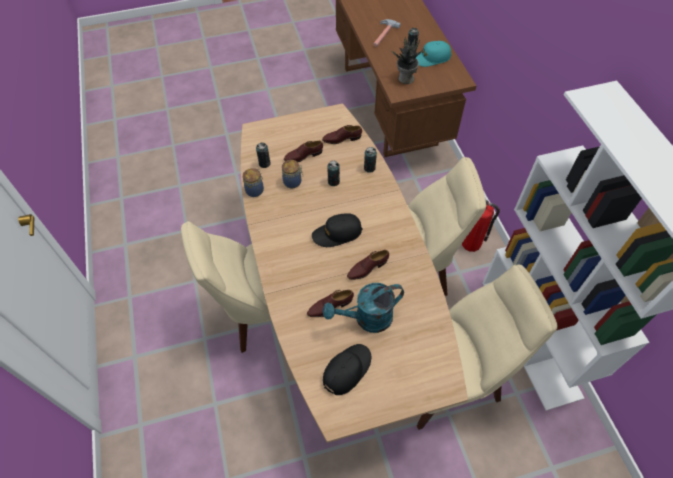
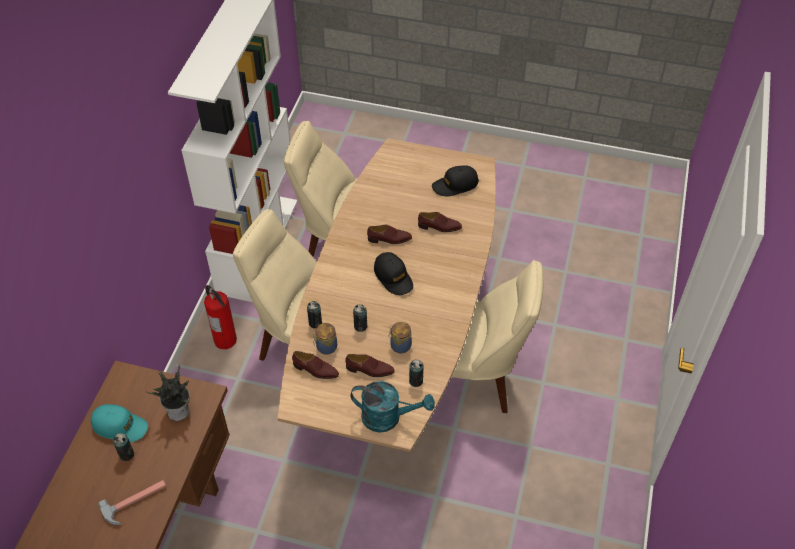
camera: 150 degrees left, 5 degrees down
(255, 190) = (442, 355): jar -> jar (325, 347)
(337, 233) = (393, 277): black cap -> black cap turned 45 degrees clockwise
(367, 319) = (417, 207): turquoise watering can -> turquoise watering can (388, 417)

